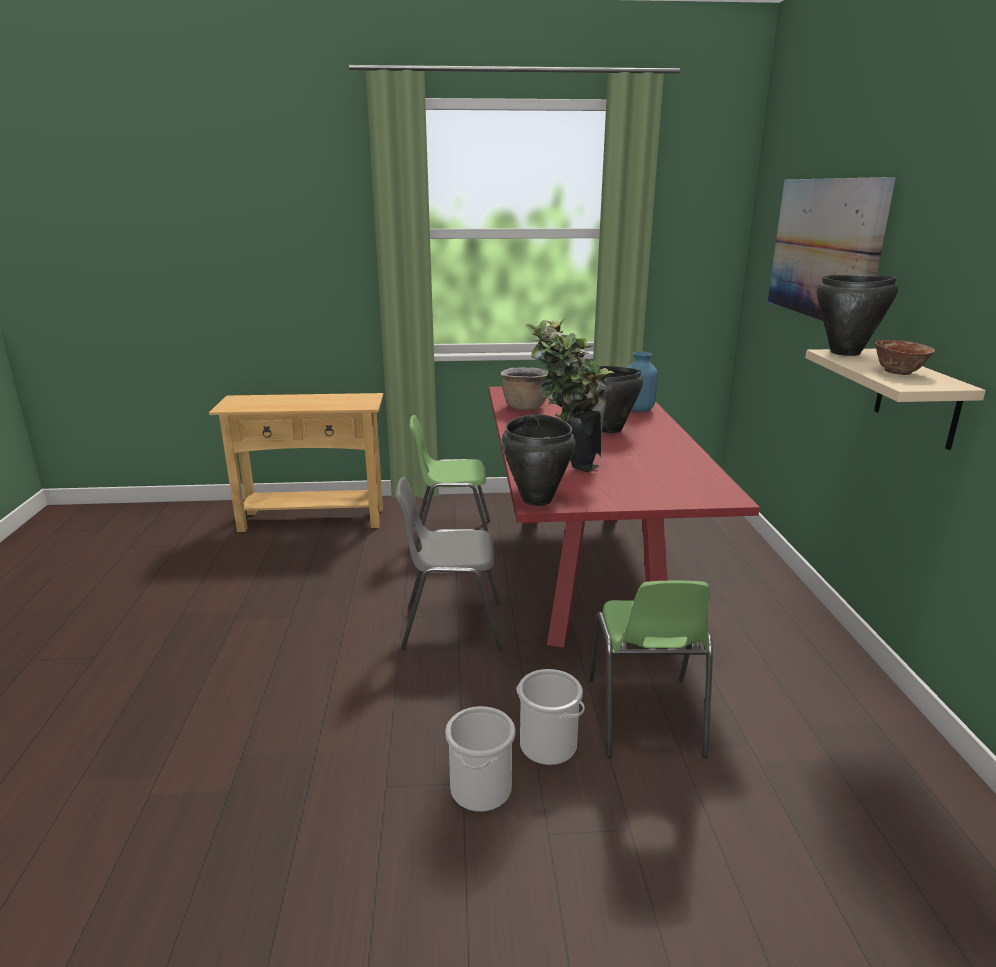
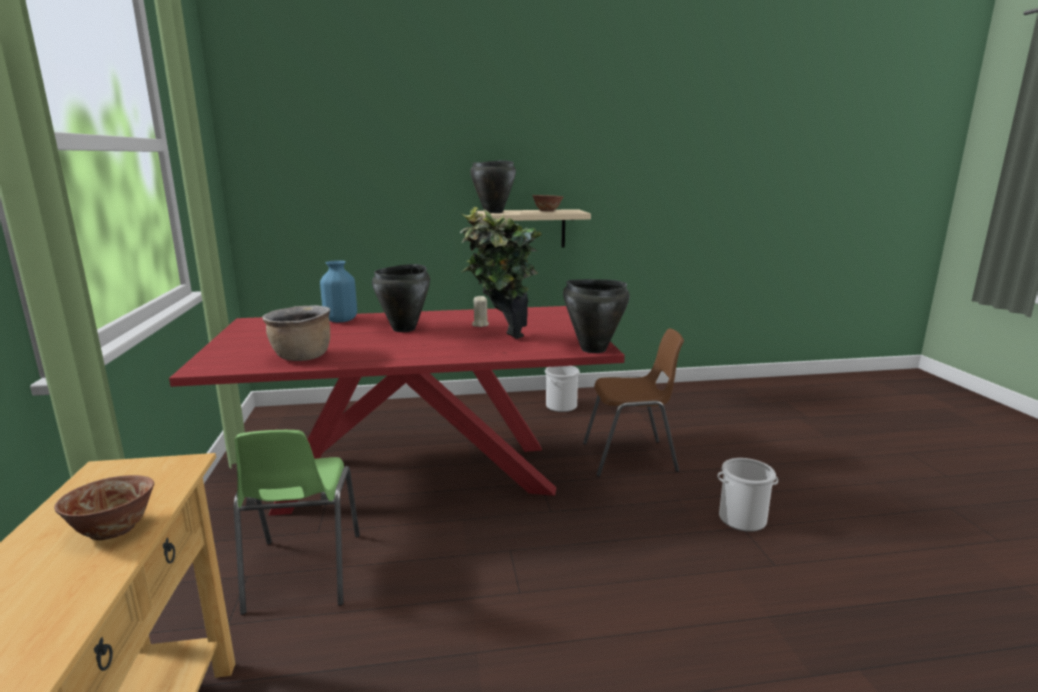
camera: 95 degrees left, 5 degrees down
(311, 404) = (113, 530): none -> bowl
(451, 625) = (533, 552): grey chair -> none
(549, 745) = (680, 493): bucket -> bucket (561, 406)
(633, 456) = (480, 325): none -> beige candle
(645, 717) = (630, 458): green chair -> brown chair
(825, 249) = (383, 152): picture -> none

